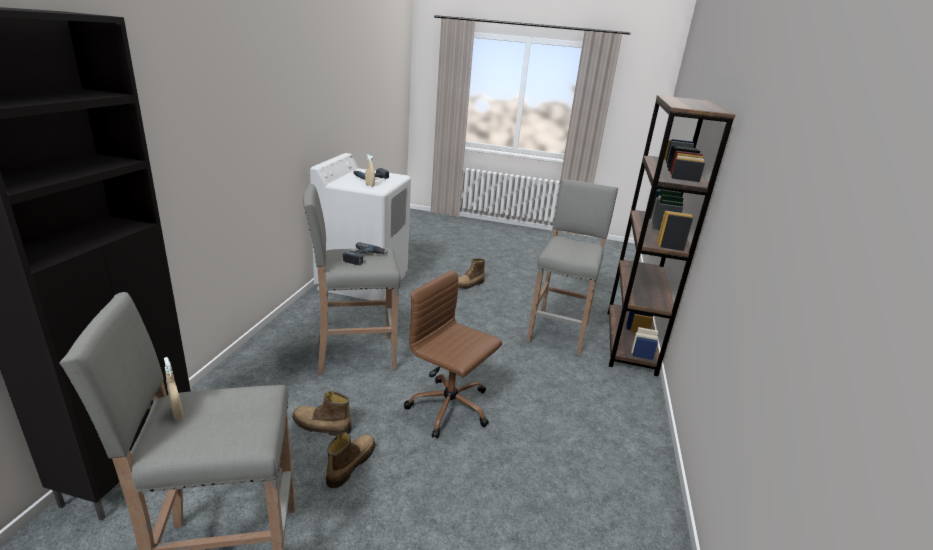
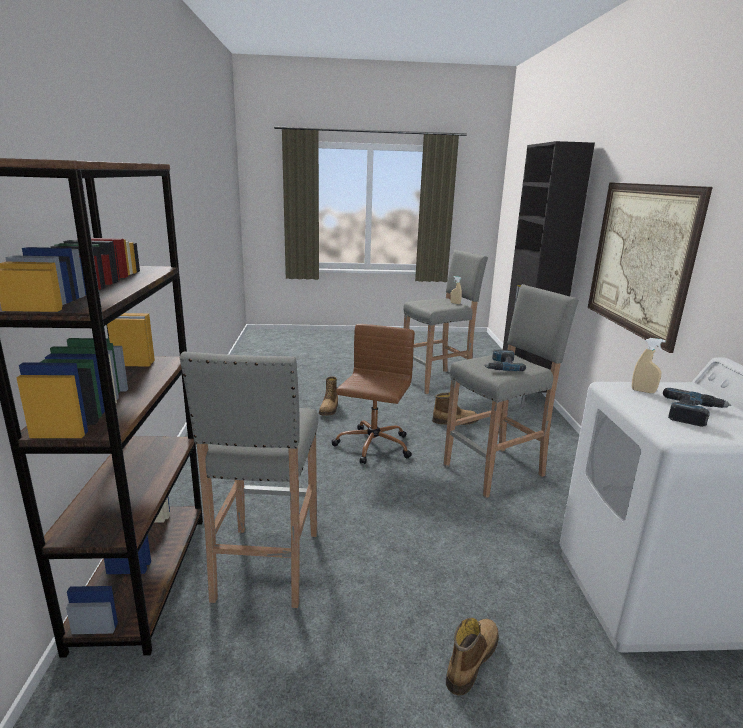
camera: 165 degrees right, 5 degrees down
(217, 150) = (639, 259): none -> picture
(350, 464) = (416, 410): boot -> boot (329, 409)
(450, 408) = (372, 446): brown office chair -> brown office chair turned 90 degrees counterclockwise

